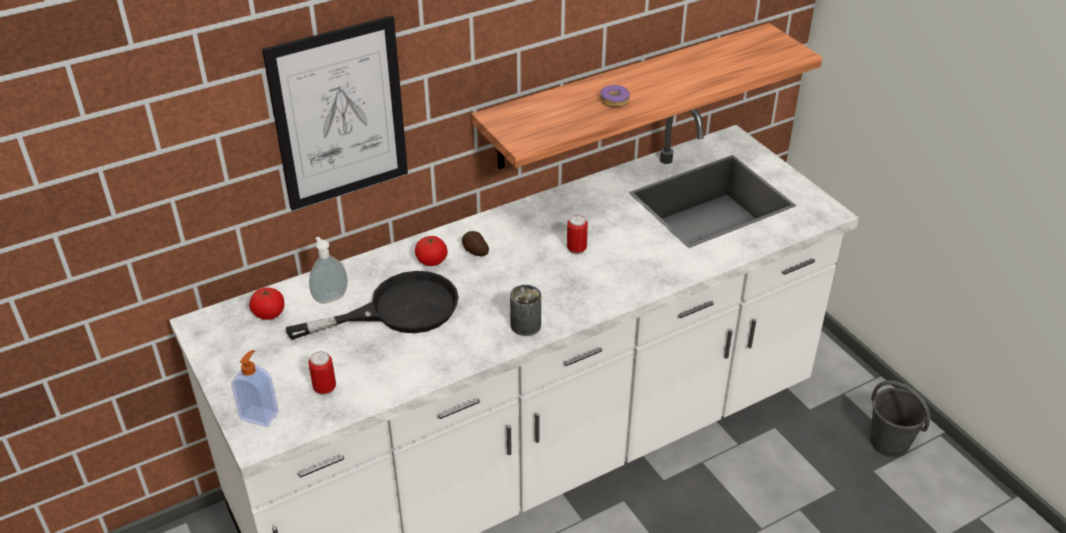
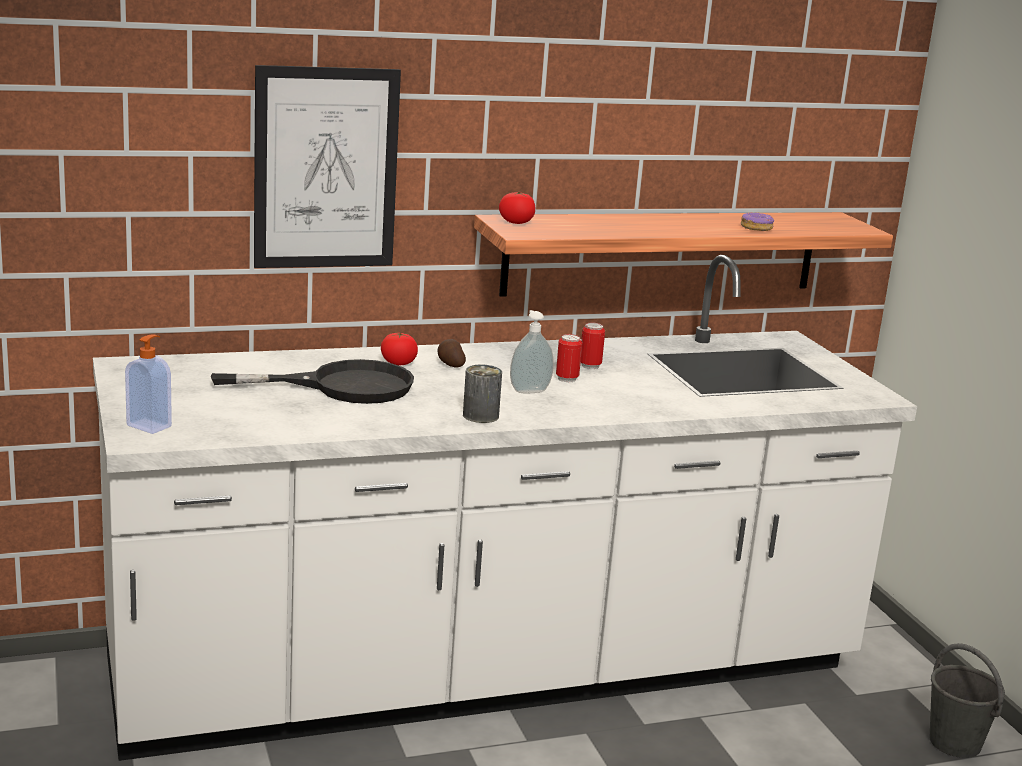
camera: 10 degrees right, 20 degrees down
(269, 314) = (200, 368): tomato -> tomato (516, 222)
(325, 388) = (231, 421): can -> can (590, 366)
(330, 297) = (273, 368): soap dispenser -> soap dispenser (529, 390)
(614, 101) = (637, 227): donut -> donut (756, 228)

